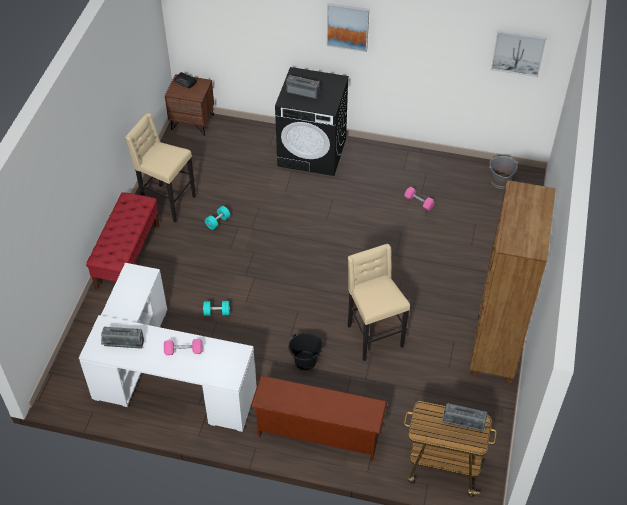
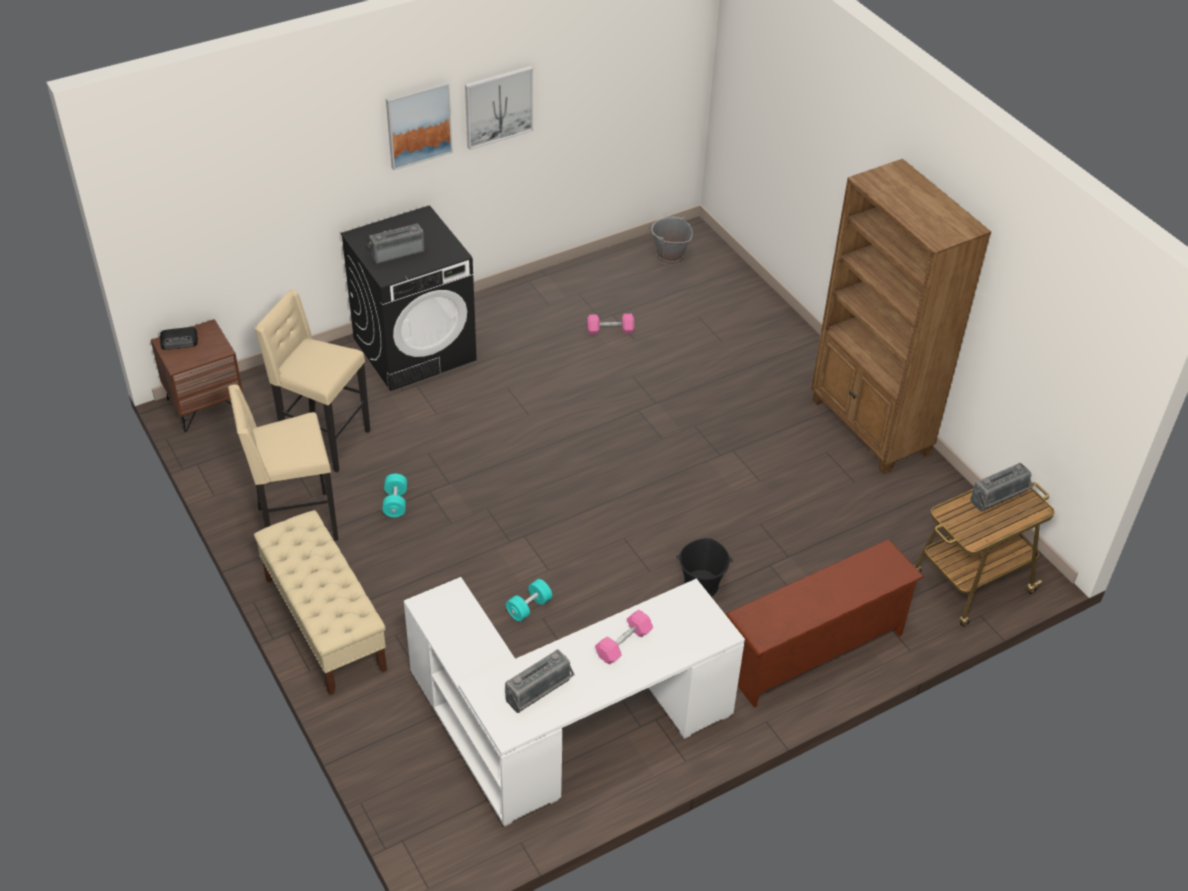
camera: 45 degrees left, 5 degrees down
(128, 256) = (324, 623): red bench -> beige bench
(373, 336) = (739, 505): beige stool -> beige stool (323, 441)
(518, 52) = (649, 58): picture -> picture (498, 106)

